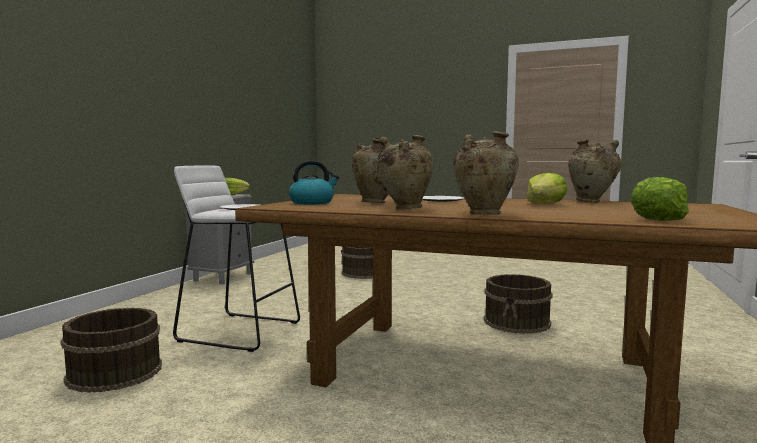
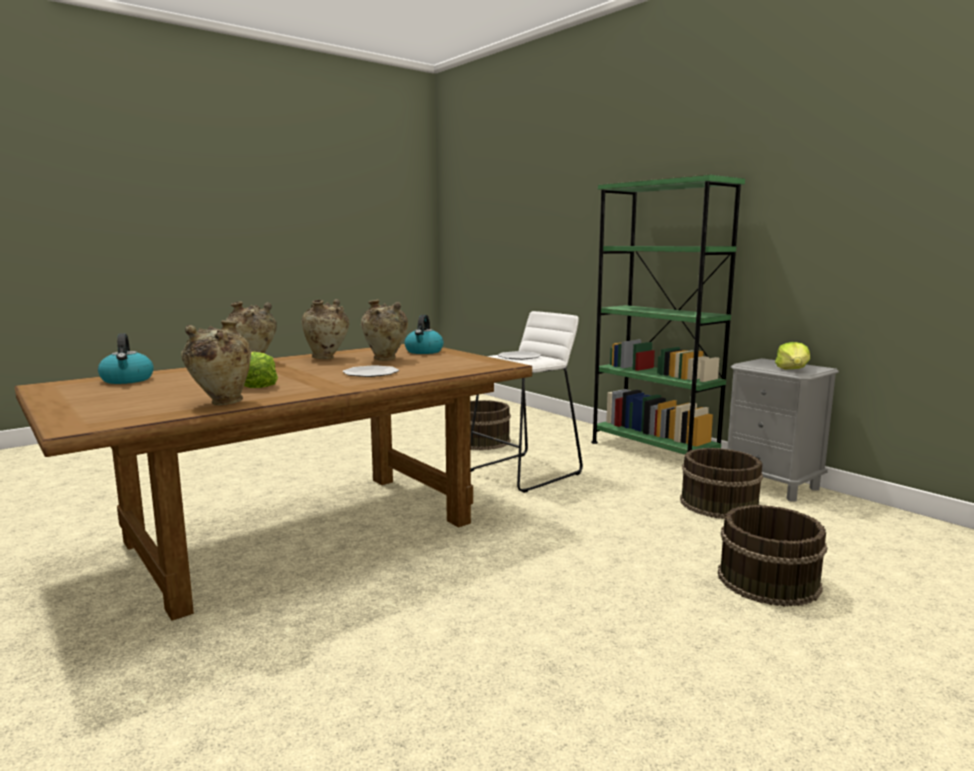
camera: 120 degrees right, 5 degrees up
(146, 303) = (653, 451): none -> green bookcase
(517, 322) = (367, 604): brown bucket -> brown bucket (718, 504)
(658, 219) = (127, 380): lettuce -> kettle

